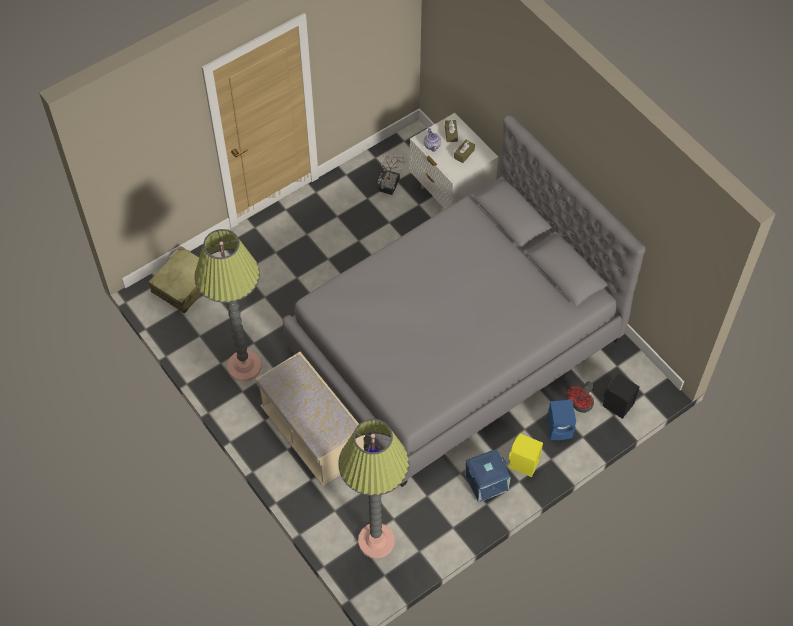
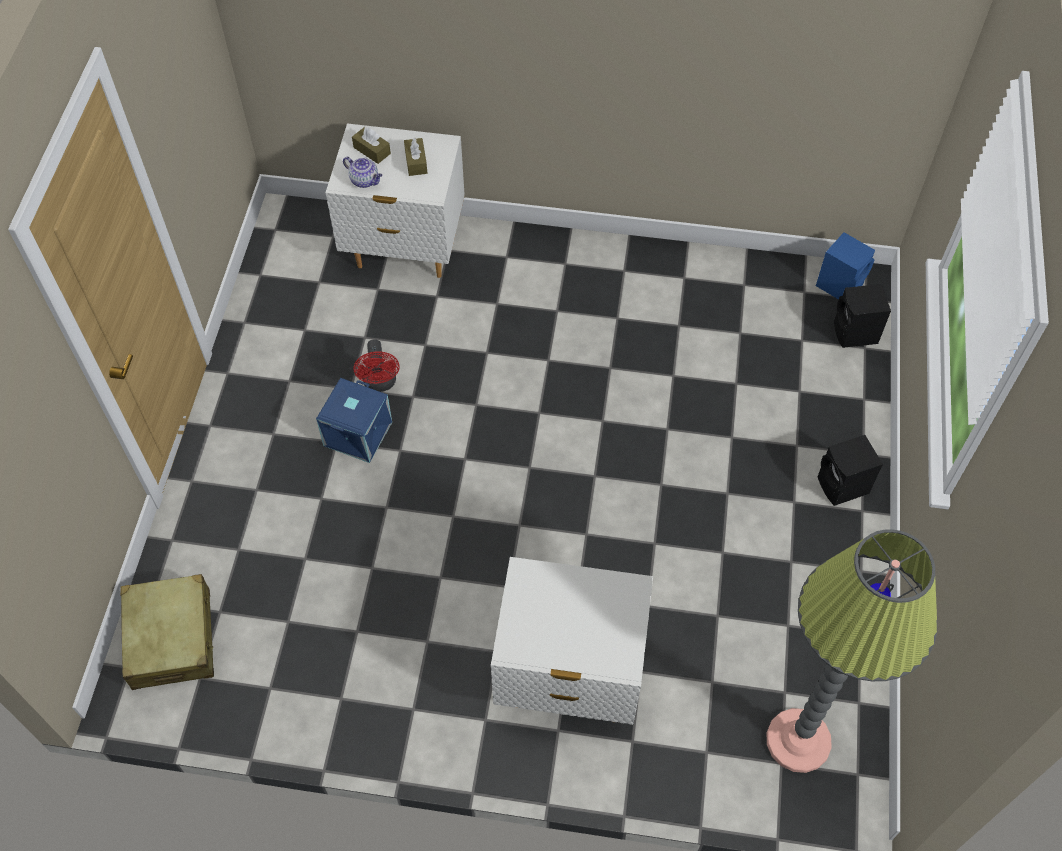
camera: 45 degrees left, 0 degrees up
(244, 366) = (378, 674): floor lamp -> none
(313, 435) = (569, 680): beige bench -> white nightstand
(390, 182) = (313, 289): potted plant -> none
(455, 343) = (607, 414): grey bed -> none
(486, 483) = (832, 547): blue storage box -> blue storage box (358, 434)
(523, 464) = (843, 487): yellow speaker -> black speaker
(560, 428) = (831, 410): blue speaker -> blue speaker (840, 284)
(580, 406) = (821, 367): red fan -> red fan (380, 384)

